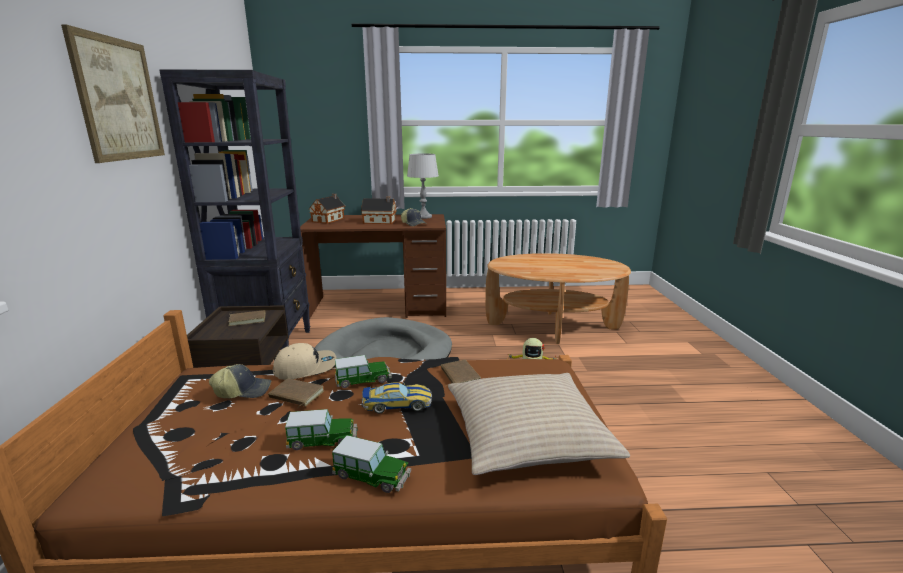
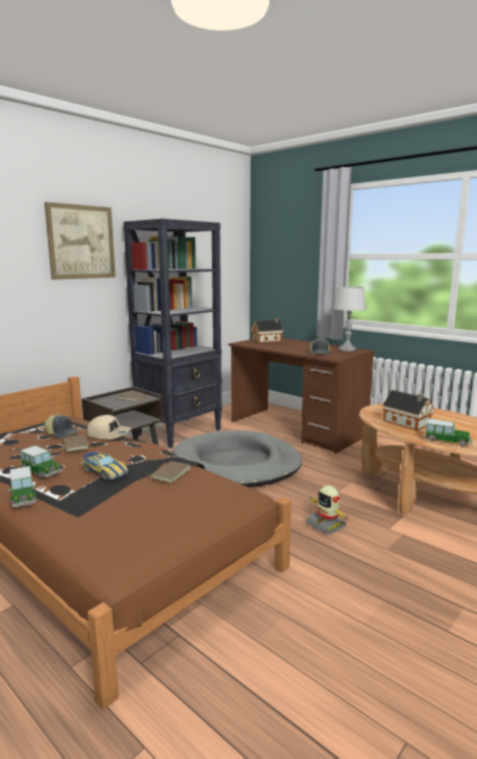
camera: 45 degrees right, 5 degrees down
(363, 380) = (118, 452): toy car -> toy car (447, 441)
(380, 222) = (299, 348): toy house -> toy house (407, 423)
(527, 435) = (126, 523): beige pillow -> none

